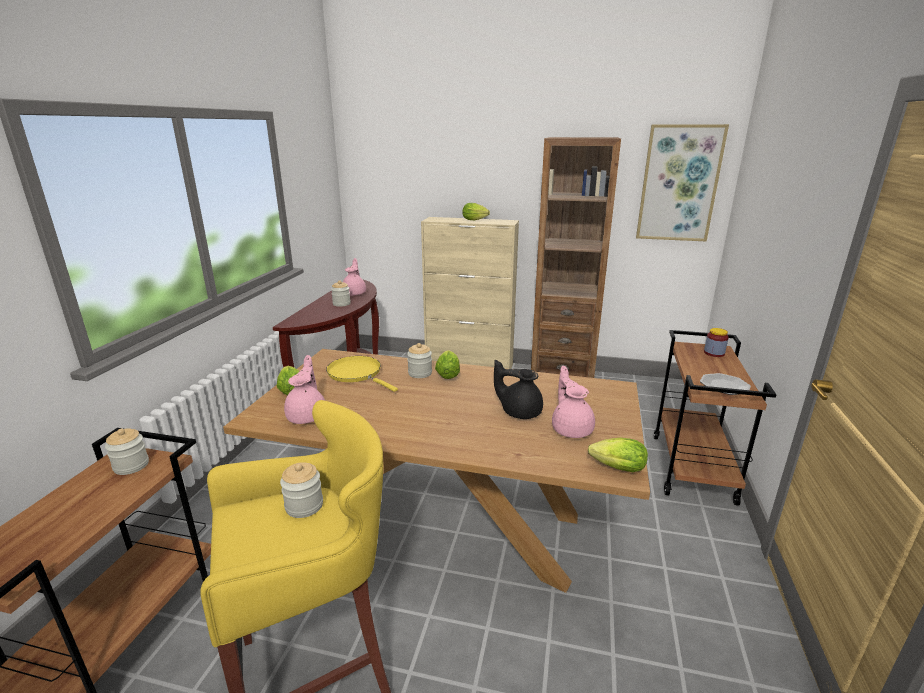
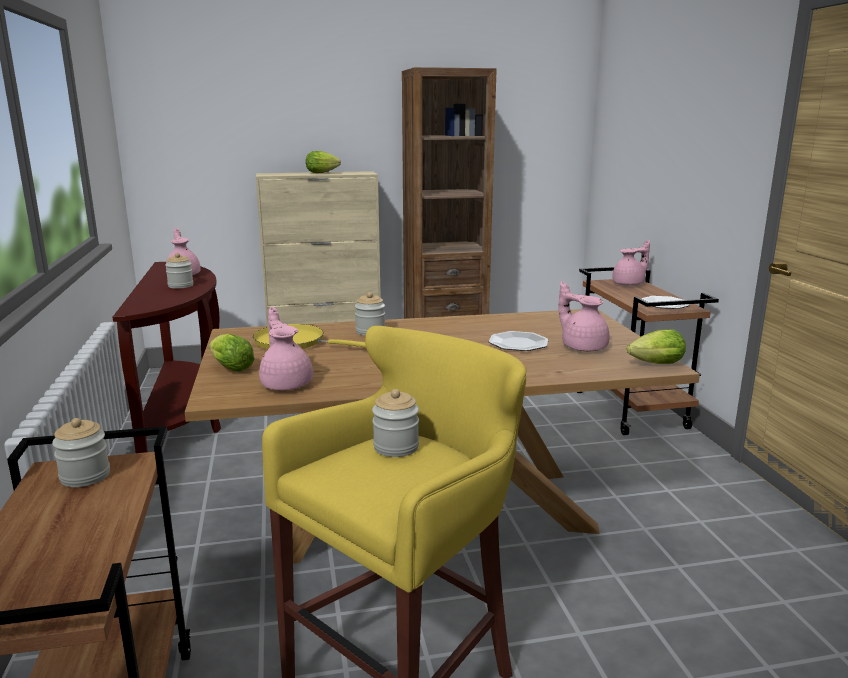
camera: 25 degrees left, 5 degrees down
(448, 374) = (403, 327): lettuce -> none
(519, 411) = (518, 343): black teapot -> plate
(679, 184) = (541, 122): picture -> none
(714, 353) = (629, 284): jar -> pink teapot

